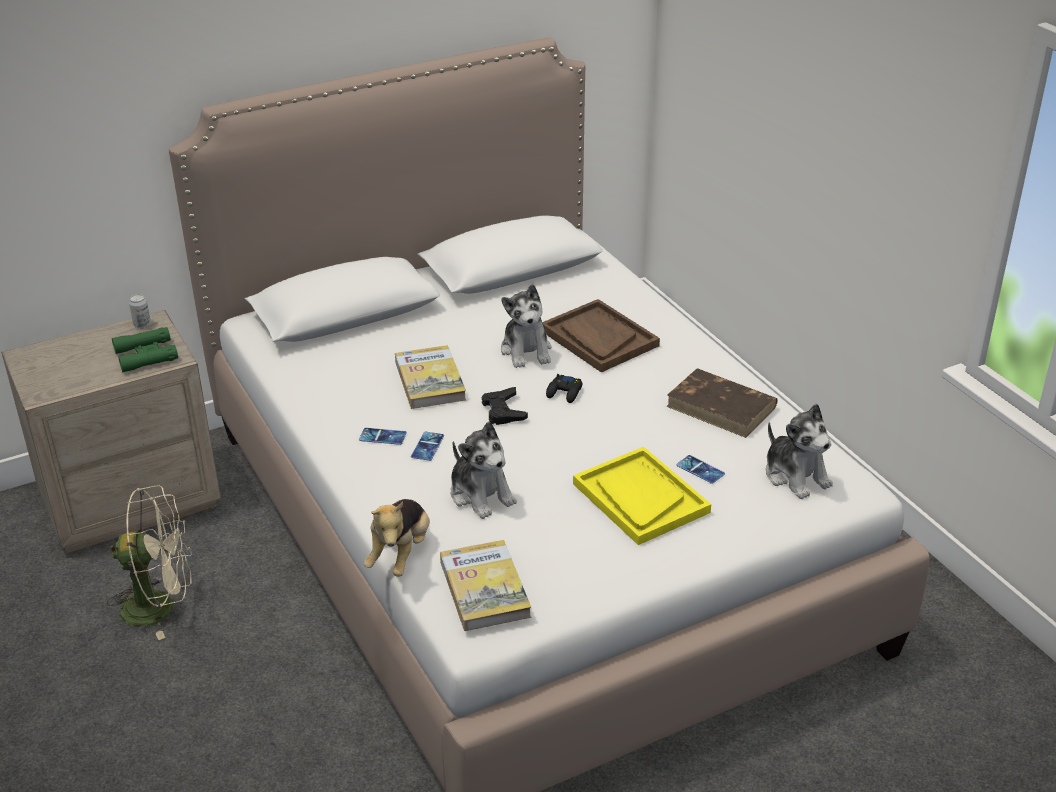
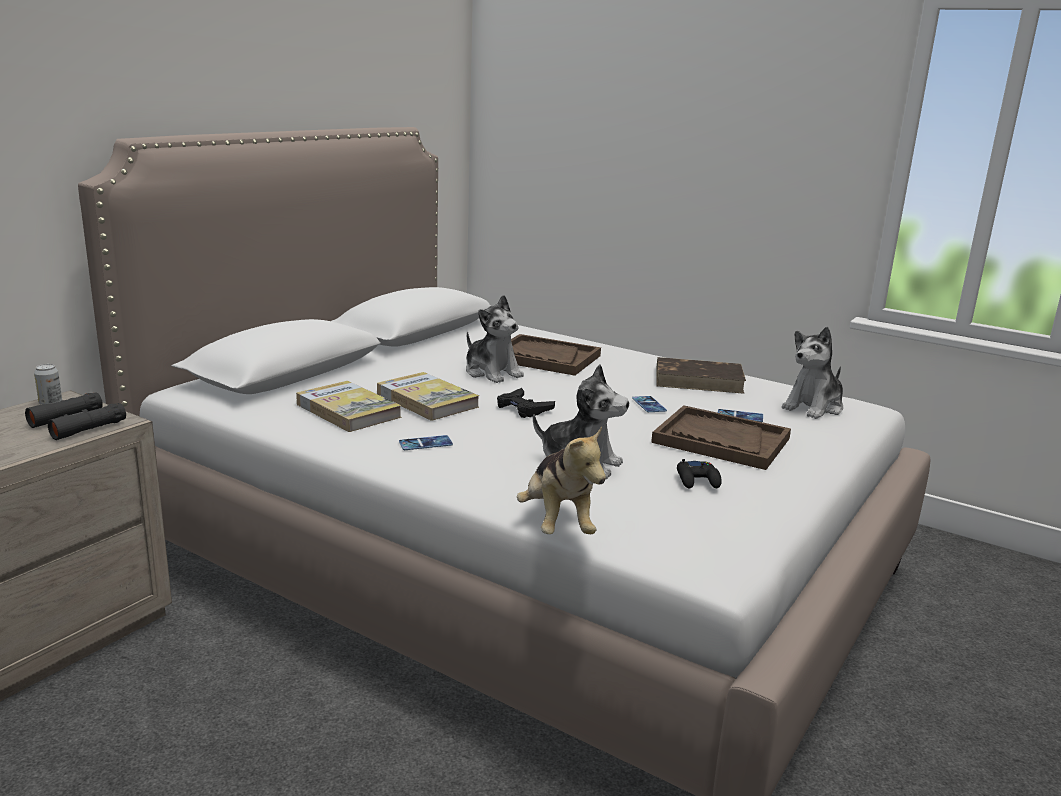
camera: 30 degrees left, 15 degrees down
(146, 355) = (77, 424): green binoculars -> black binoculars
(160, 606) = (157, 733): beige fan -> none
(427, 446) = (481, 442): phone -> phone (649, 404)
(484, 589) = (683, 528): book -> book (348, 411)
(564, 392) = (562, 390): black game controller -> black game controller (698, 480)
(640, 498) = (720, 440): yellow tray -> brown tray
(796, 476) = (814, 407): plush toy -> plush toy turned 105 degrees clockwise

